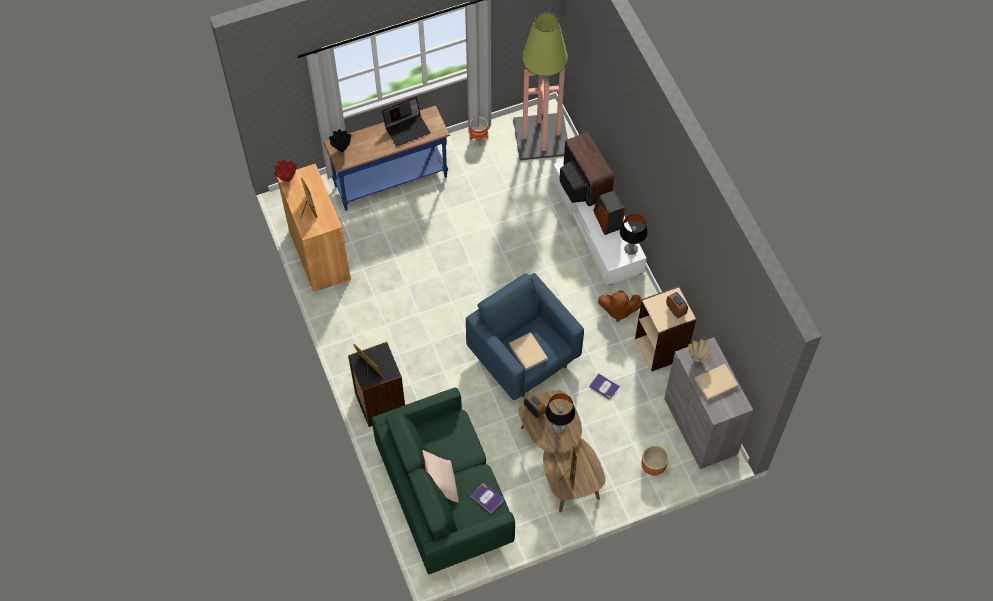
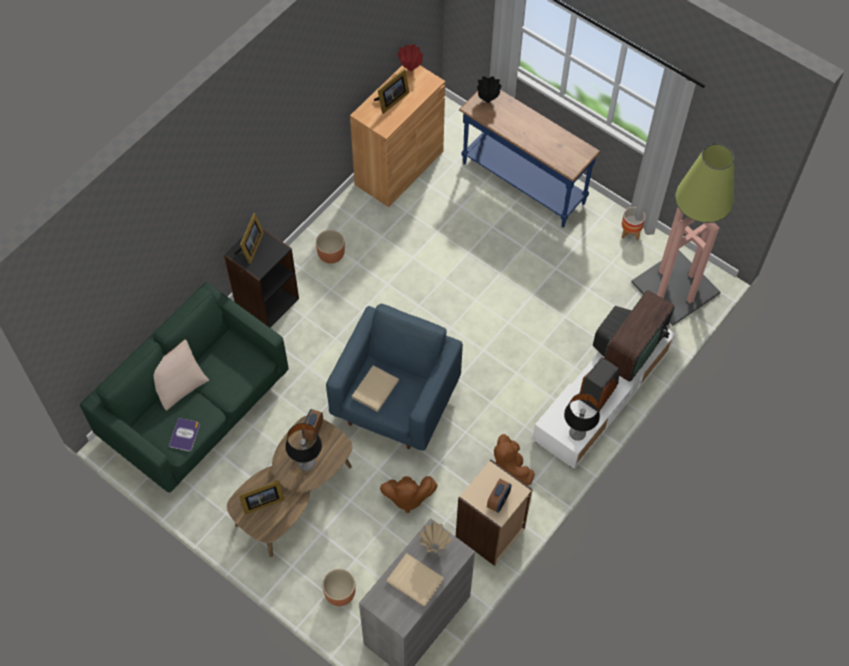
camera: 60 degrees right, 0 degrees up
(367, 339) = (331, 254): none -> brown planter
(407, 128) = (553, 141): laptop -> none
(604, 387) = (407, 497): book -> brown plush toy

